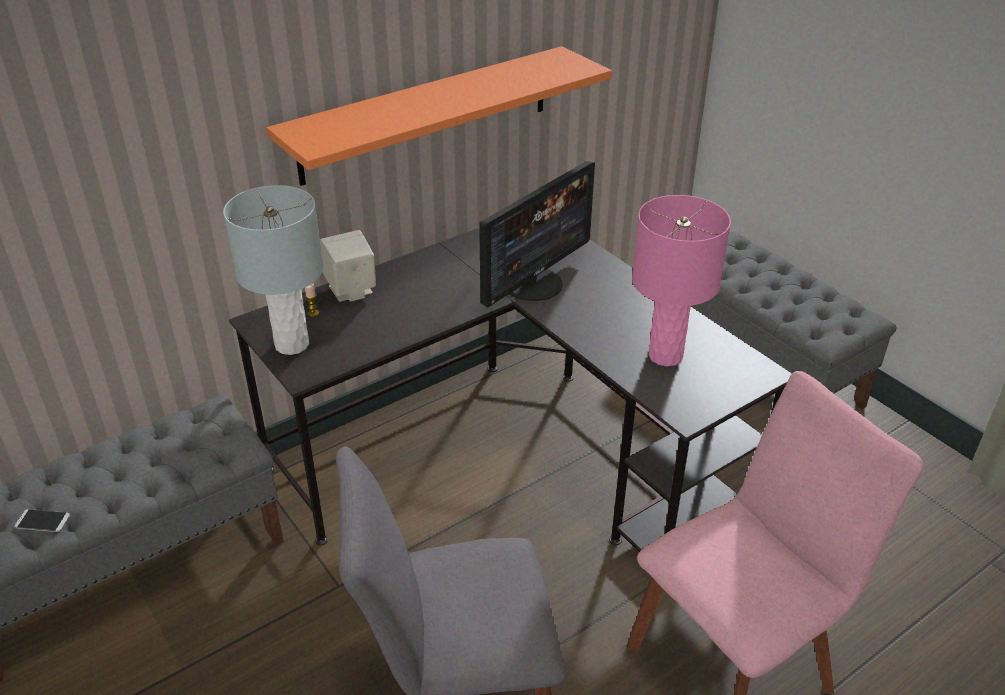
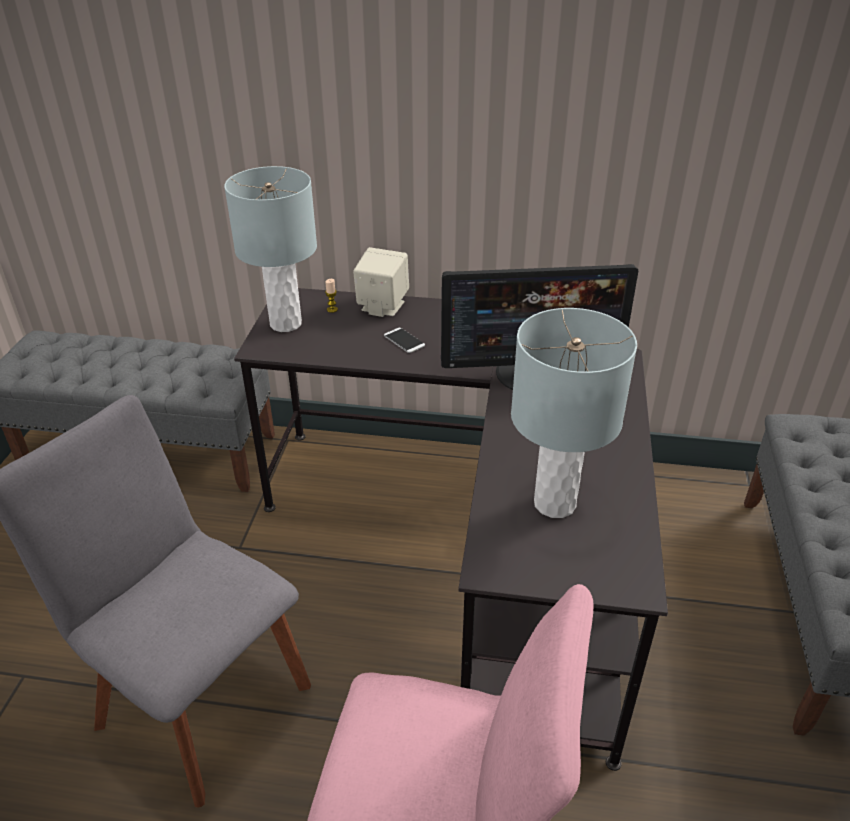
camera: 45 degrees right, 0 degrees up
(42, 521) = (68, 368): phone -> phone (404, 341)
(427, 114) = (510, 163): orange shelf -> none
(666, 356) = (555, 504): pink table lamp -> grey table lamp

